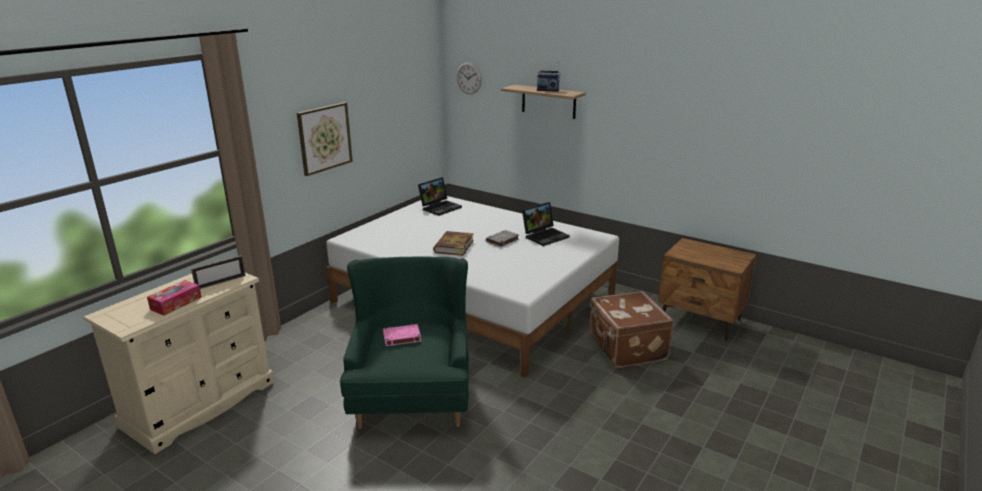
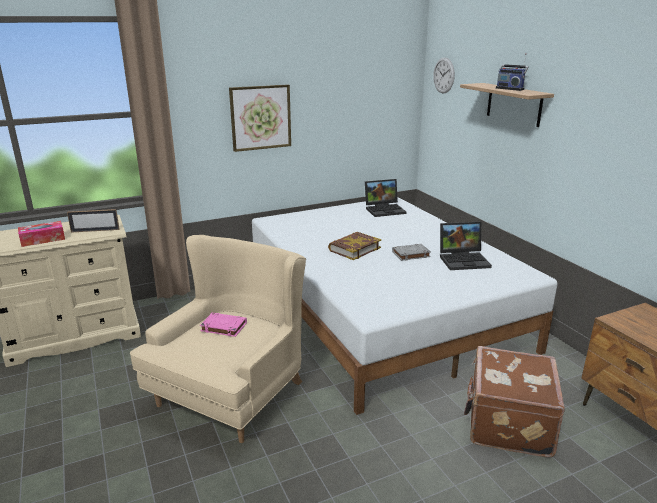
camera: 30 degrees right, 0 degrees up
(413, 394) = (234, 391): green armchair -> beige armchair

